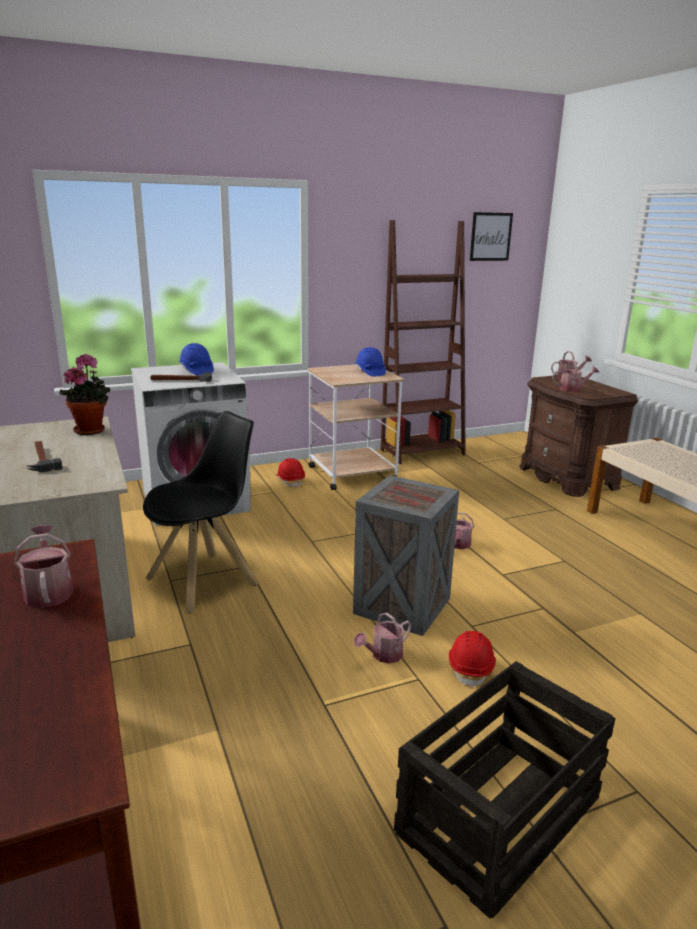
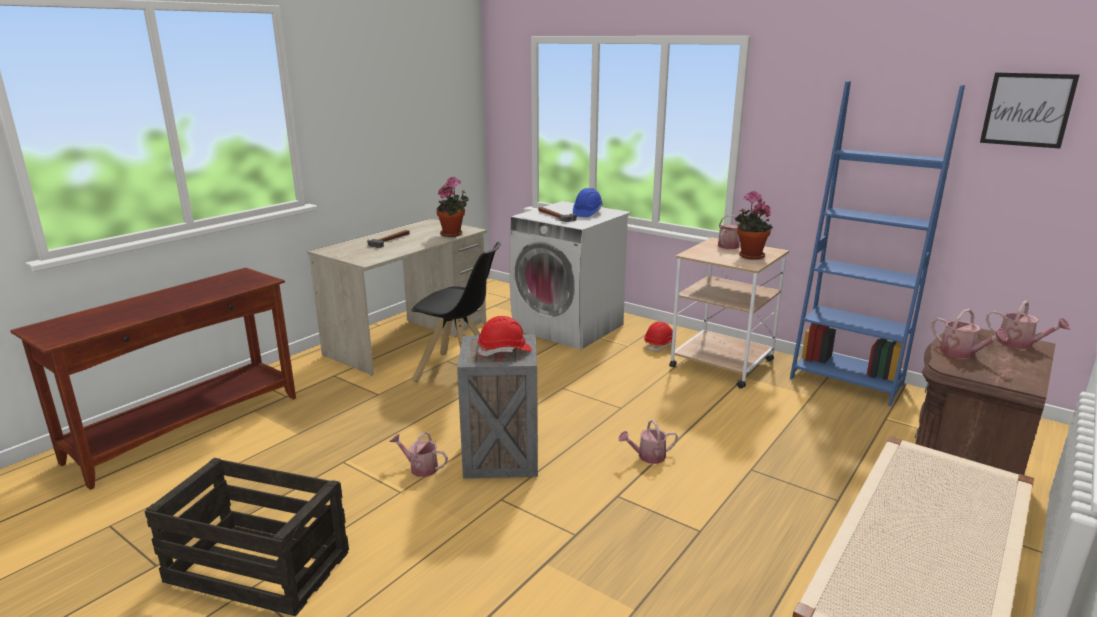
camera: 60 degrees right, 0 degrees up
(48, 591) = (217, 289): watering can -> watering can (729, 245)
(370, 372) = (749, 256): blue hard hat -> potted plant
(422, 452) = (846, 381): brown bookcase -> blue bookcase
(471, 668) = (434, 513): red hard hat -> red hard hat (504, 351)

